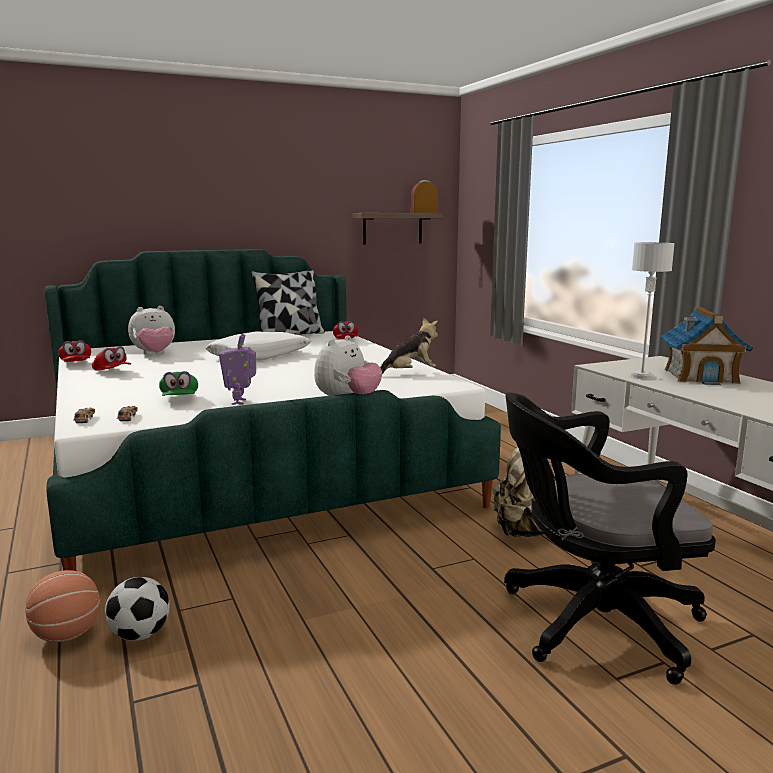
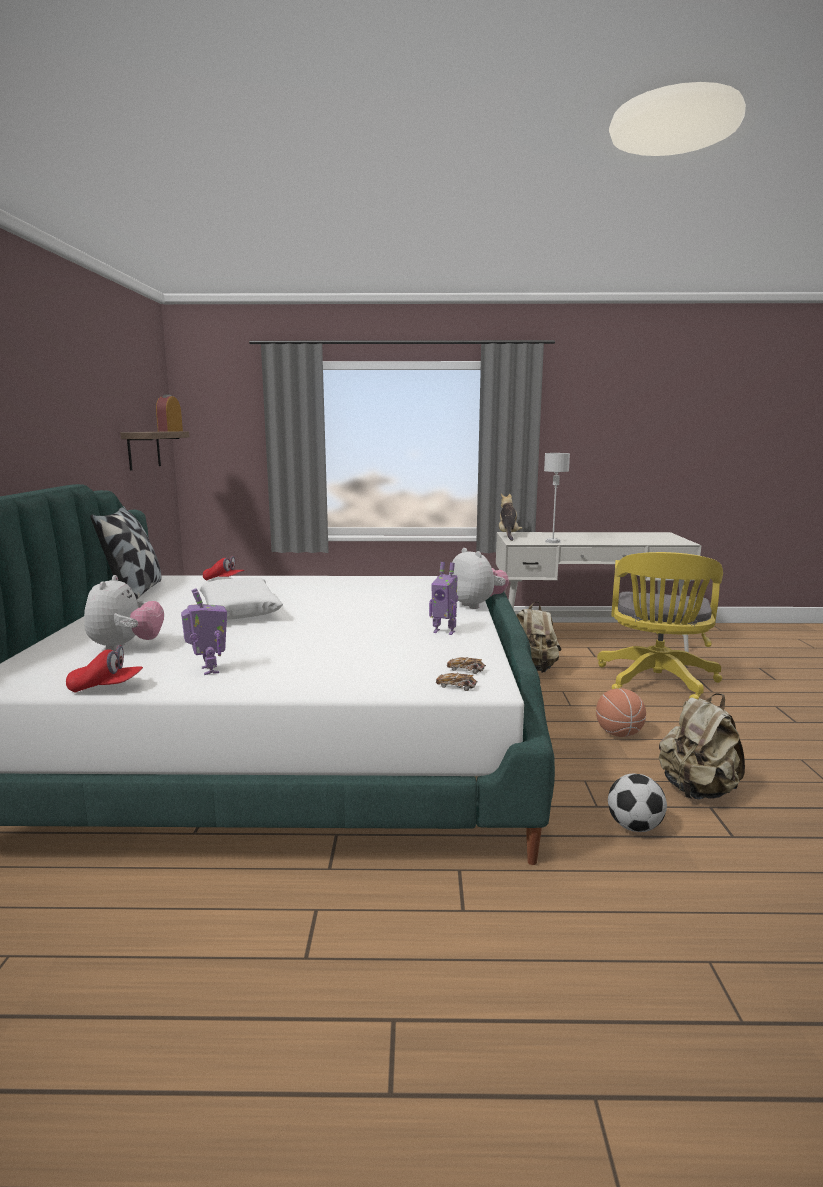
camera: 65 degrees left, 0 degrees up
(67, 635) = (624, 866): basketball -> basketball (618, 733)
(112, 372) = (208, 670): red cap -> toy robot
(179, 400) = (410, 649): green cap -> none
(237, 673) = (697, 791): none -> beige backpack
(409, 373) = (404, 582): plush toy -> plush toy (508, 536)
(591, 623) = (656, 683): black office chair -> yellow office chair
(701, 376) = (561, 536): toy house -> none

